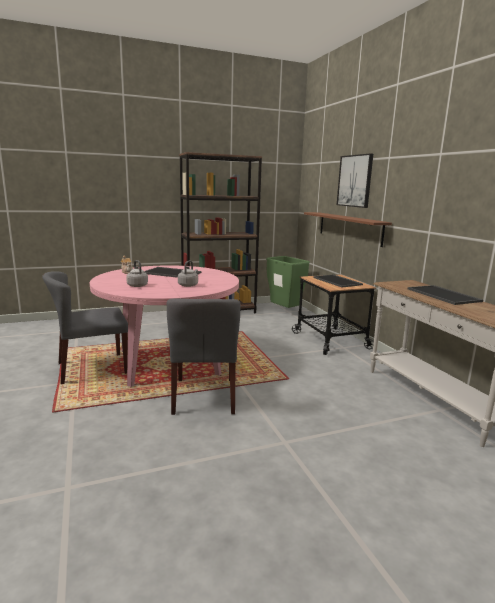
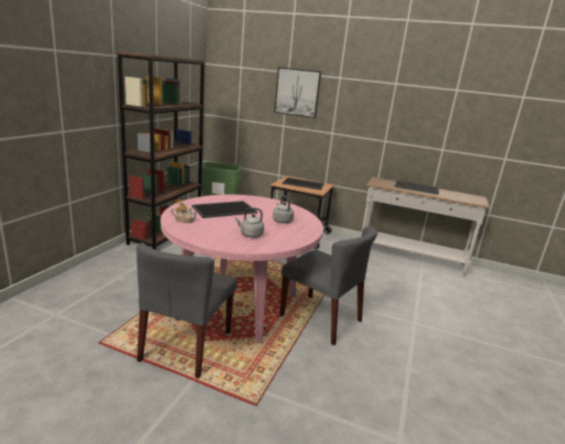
camera: 50 degrees left, 5 degrees up
(349, 228) = (291, 134): brown shelf -> none

